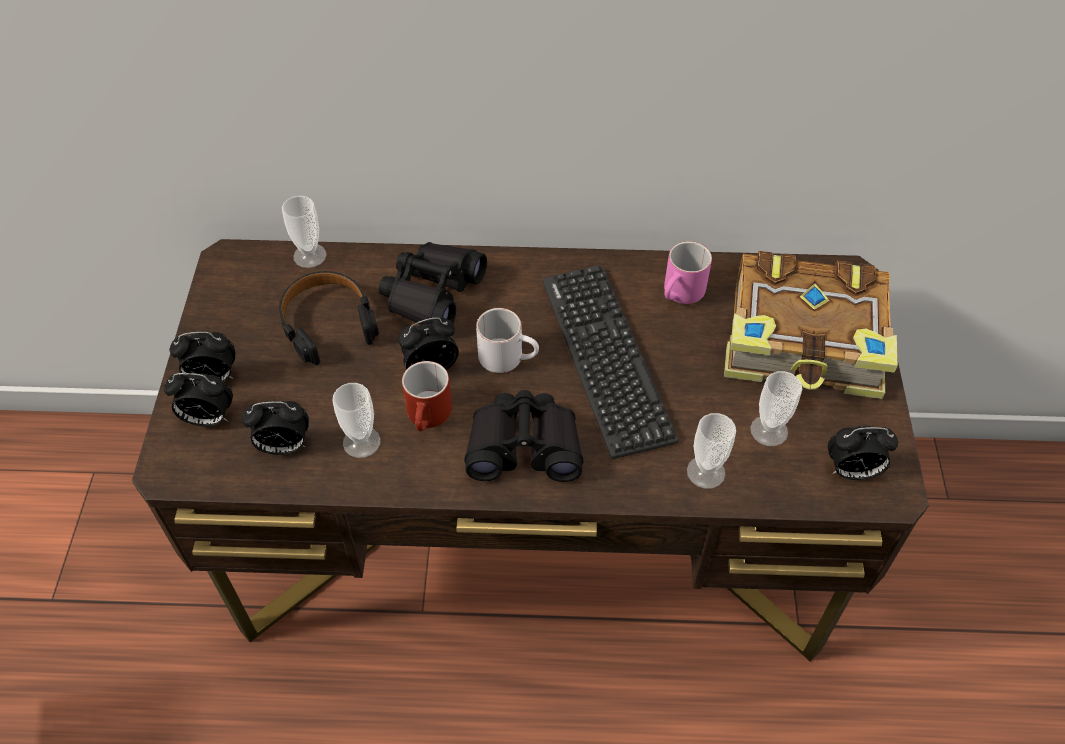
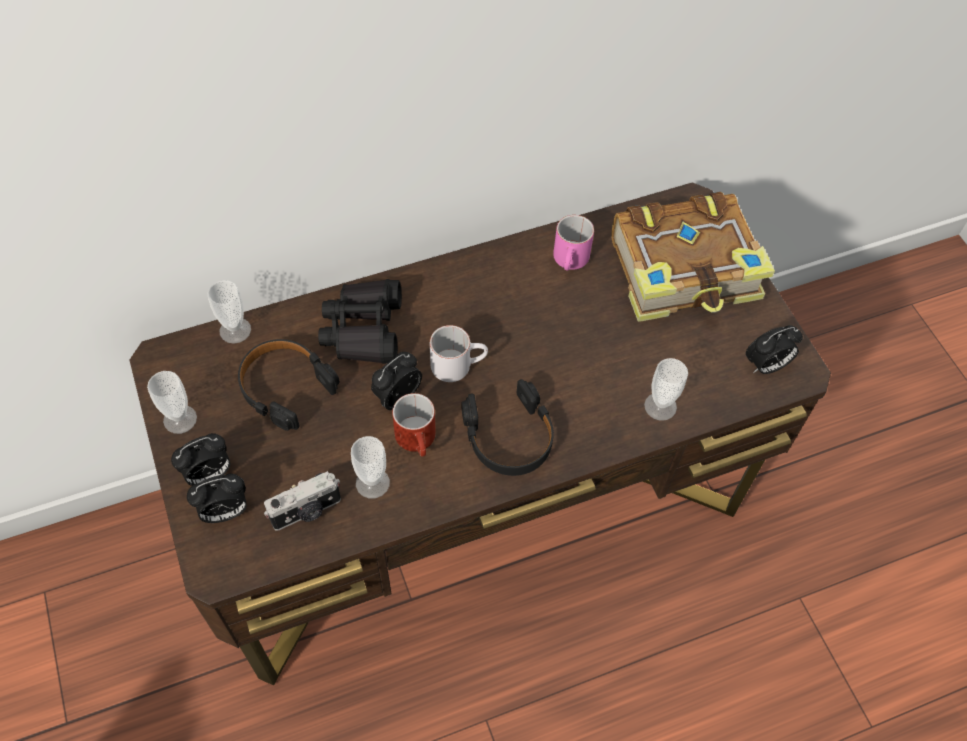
camera: 25 degrees left, 5 degrees up
(283, 446) = (307, 512): alarm clock -> camera
(524, 446) = (509, 437): black binoculars -> black headphones
(606, 358) = (538, 337): keyboard -> none
(769, 430) = (691, 355): cup -> cup (180, 419)

